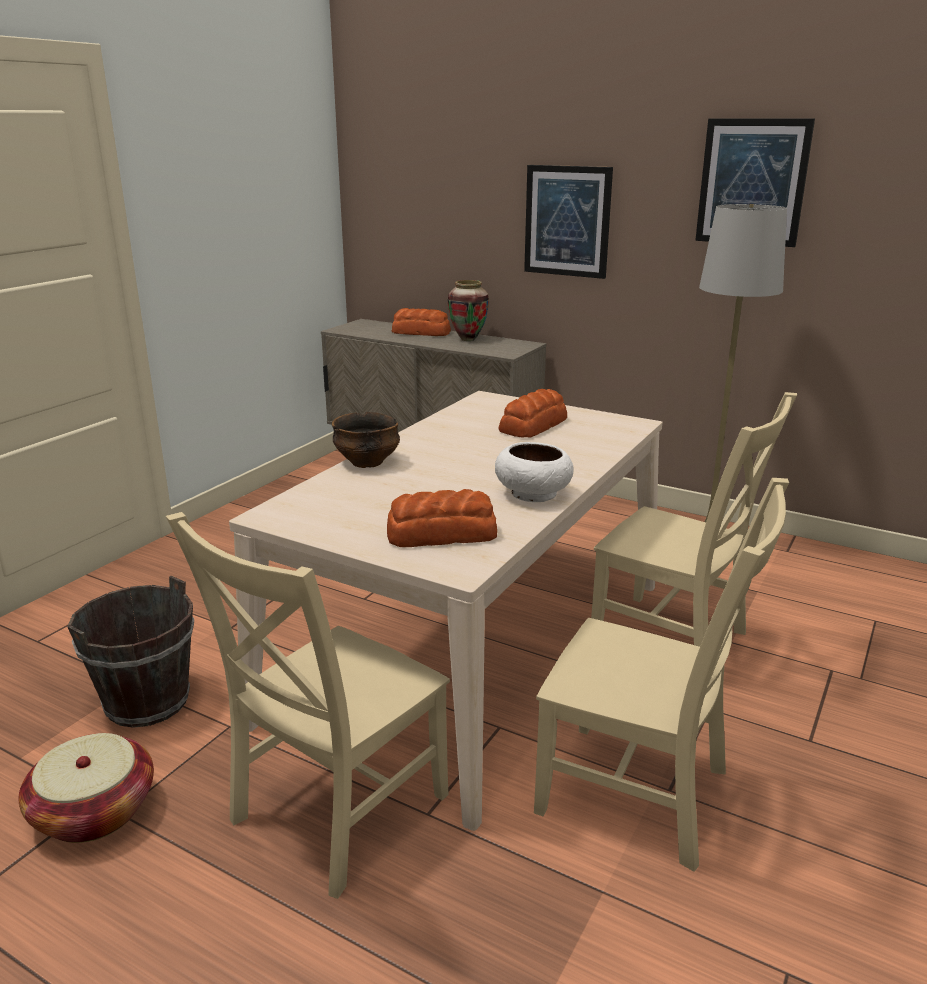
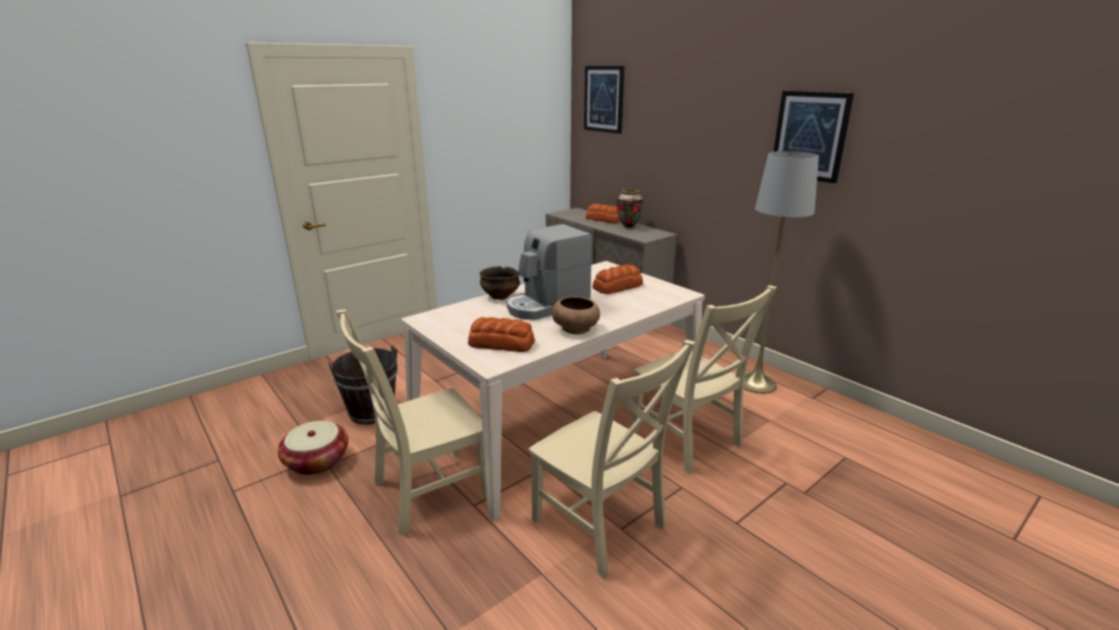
camera: 20 degrees right, 0 degrees up
(456, 466) = (547, 306): none -> coffee machine
(533, 493) = (576, 328): white bowl -> brown bowl
(567, 221) = (694, 155): picture -> picture (604, 99)

